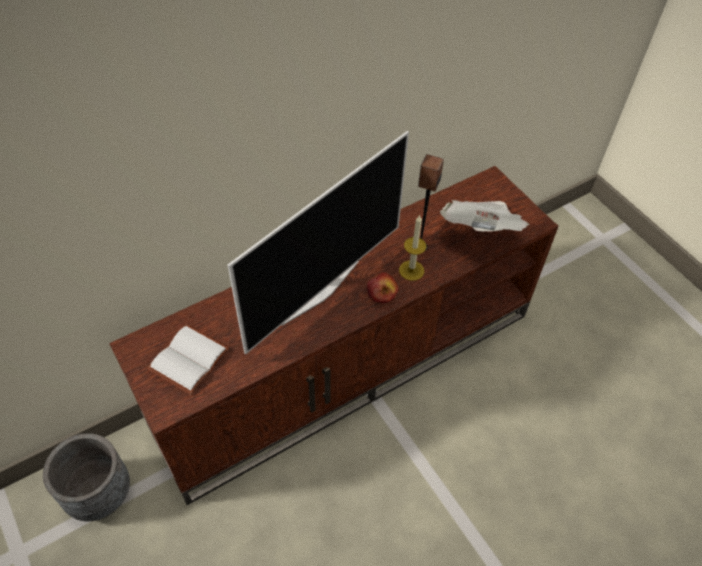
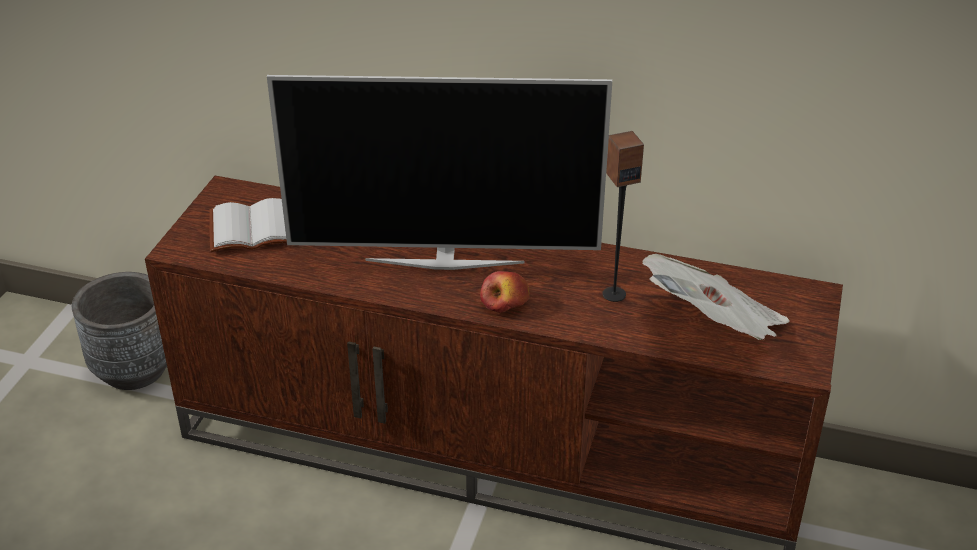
camera: 50 degrees right, 15 degrees down
(411, 270) = (568, 307): candle -> none

